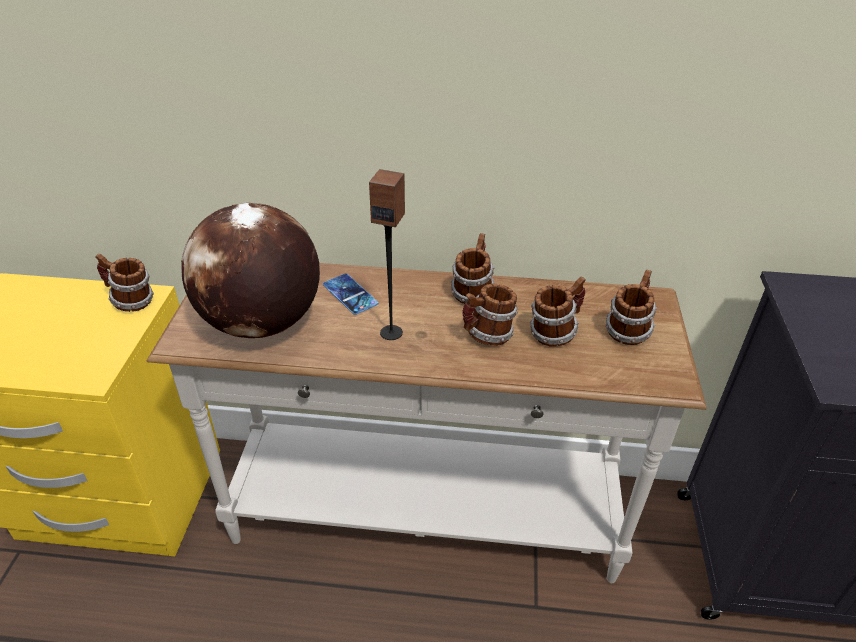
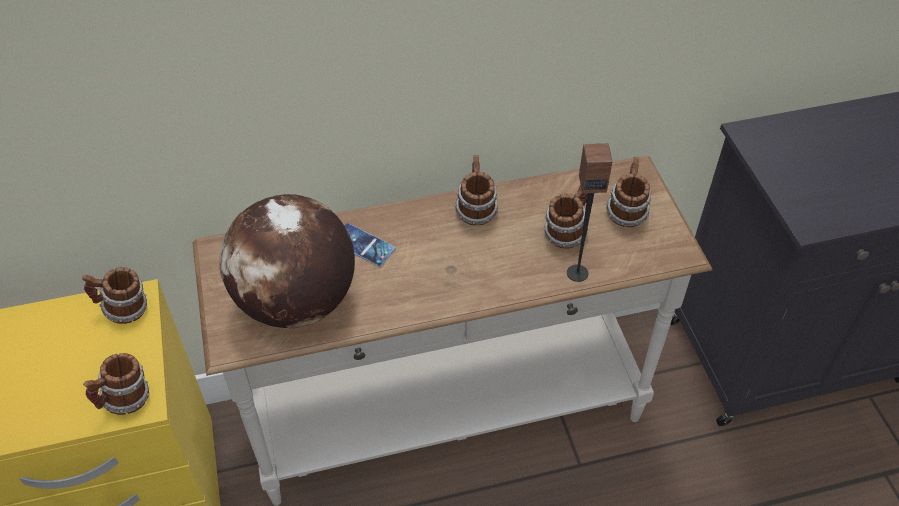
camera: 20 degrees left, 10 degrees up
(391, 332) = (423, 275): speaker -> speaker (577, 273)
(487, 336) = (510, 254): mug -> mug (125, 401)

